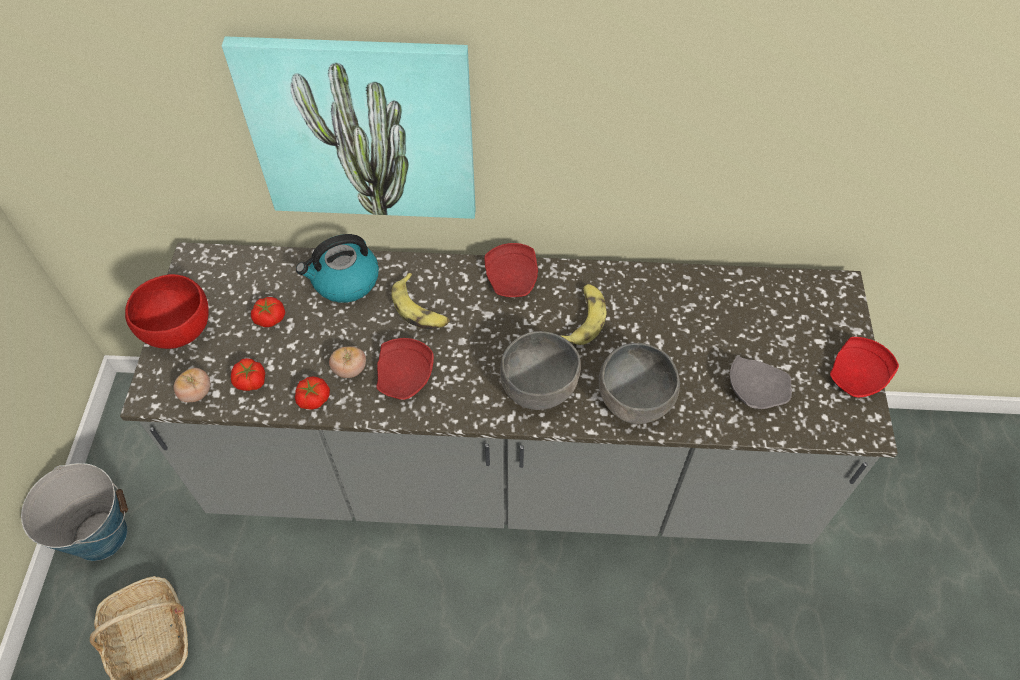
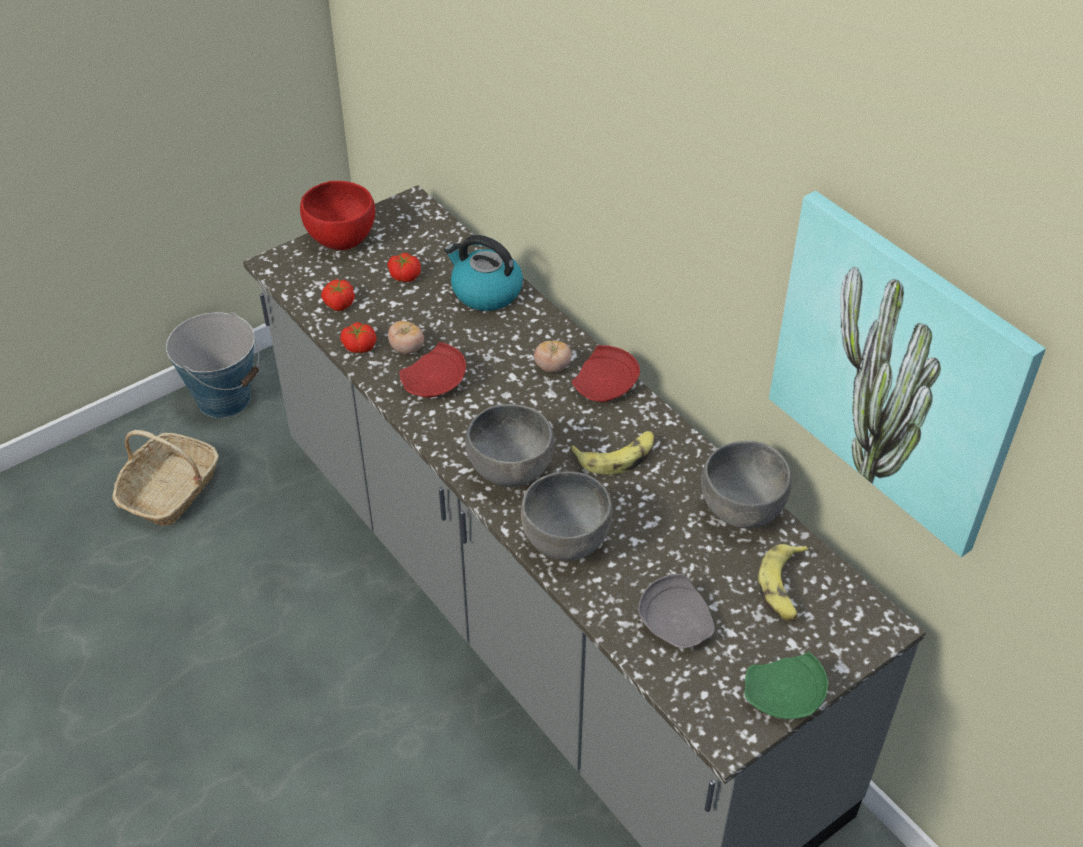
camera: 50 degrees right, 10 degrees down
(196, 393) = (300, 283): tomato -> tomato (552, 367)
(362, 131) = (550, 154): picture -> picture (895, 373)
(420, 309) = (509, 351): banana -> banana (784, 588)
(691, 287) = (741, 510): none -> grey bowl
(858, 376) = (784, 697): red plate -> green plate

